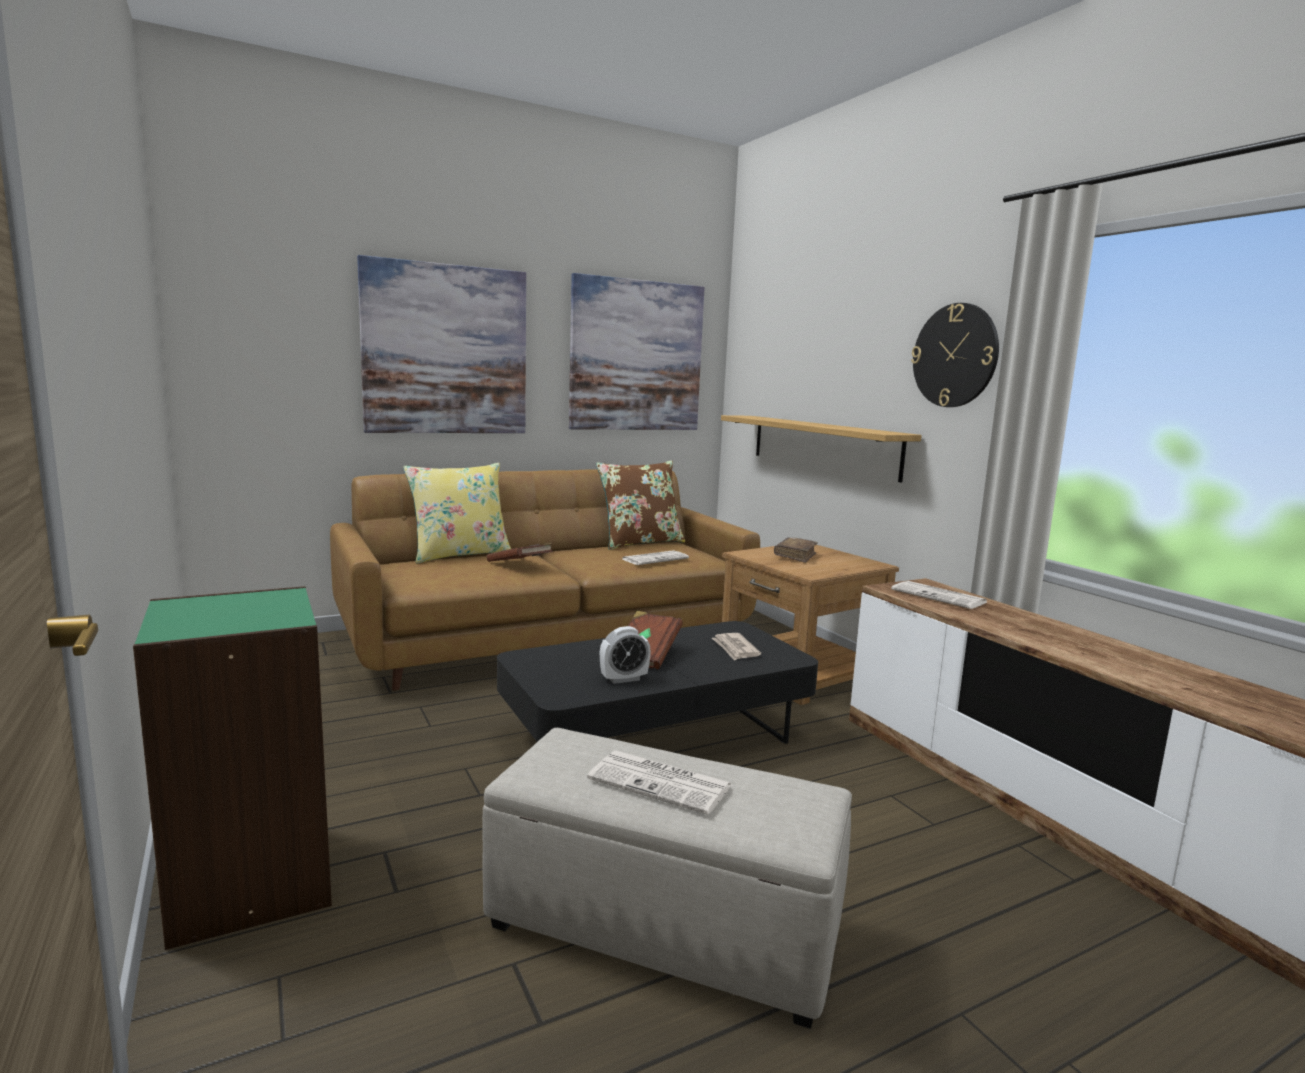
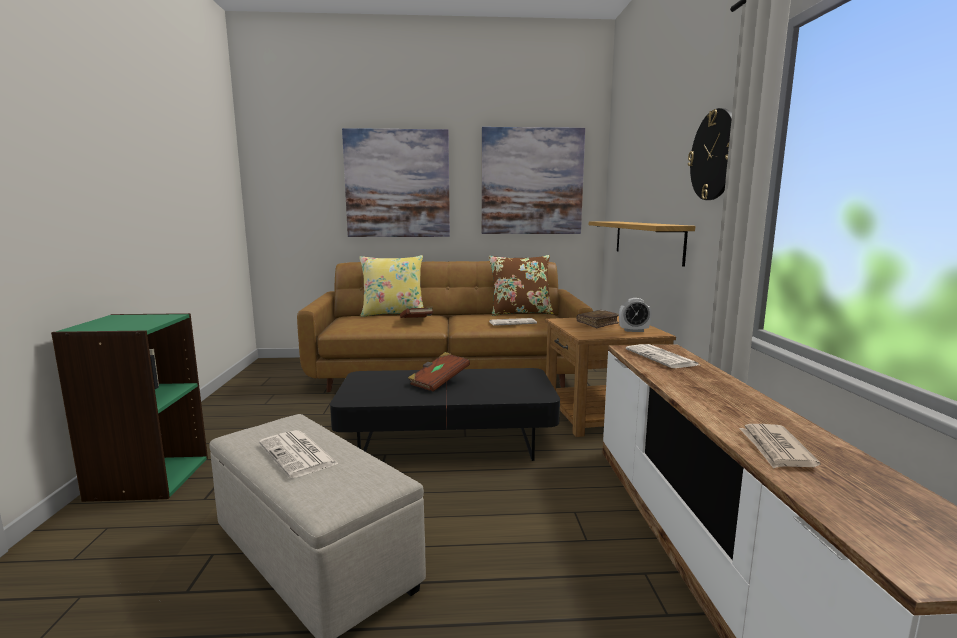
camera: 25 degrees right, 0 degrees up
(624, 679) = (403, 395): alarm clock -> alarm clock (633, 330)
(735, 649) = (507, 385): newspaper -> newspaper (775, 449)

